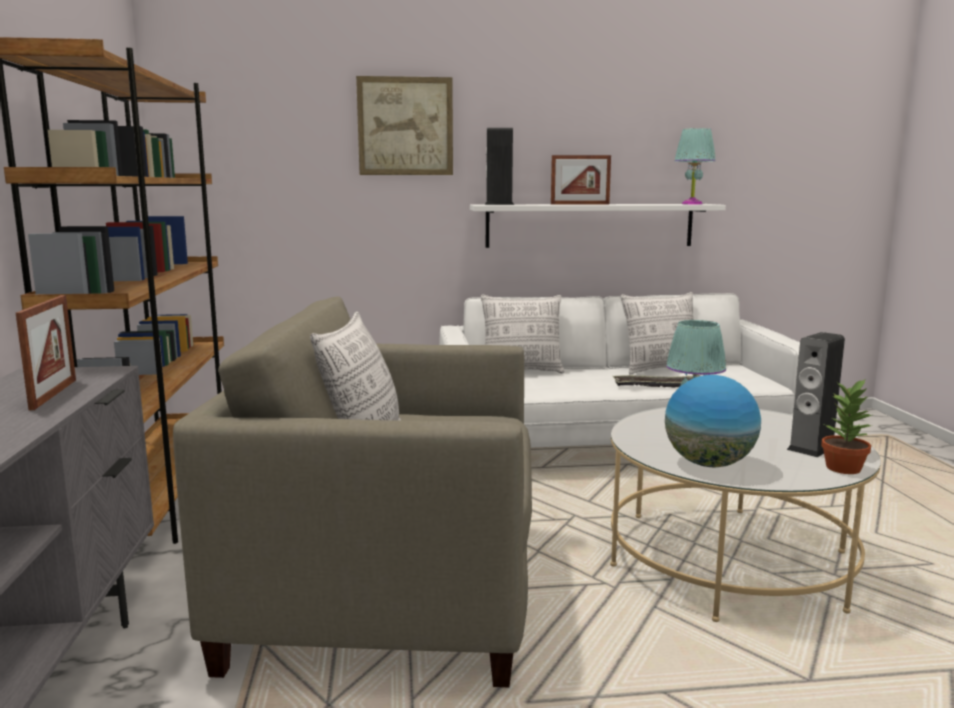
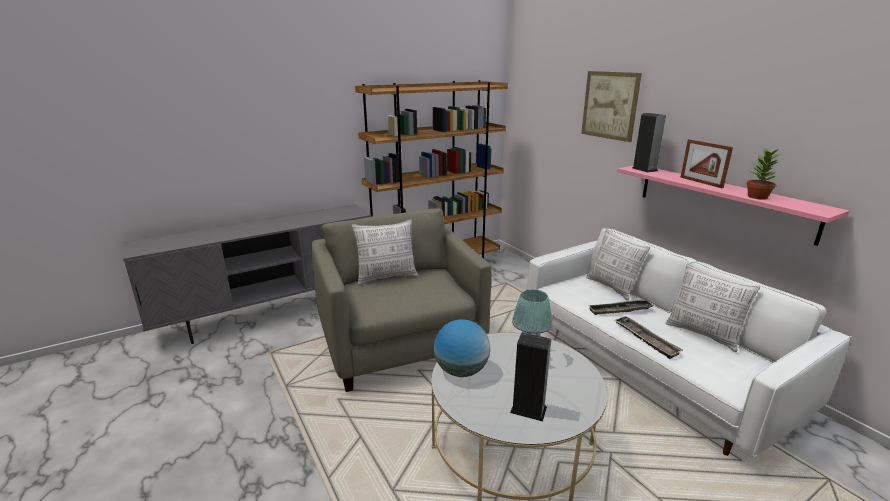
camera: 65 degrees right, 10 degrees up
(54, 394) = (326, 217): picture frame -> none
(584, 380) = (620, 310): none -> tray
(590, 225) = (721, 200): white shelf -> pink shelf
(692, 204) = (803, 207): turquoise table lamp -> none
(844, 468) = (495, 425): potted plant -> potted plant (757, 197)

